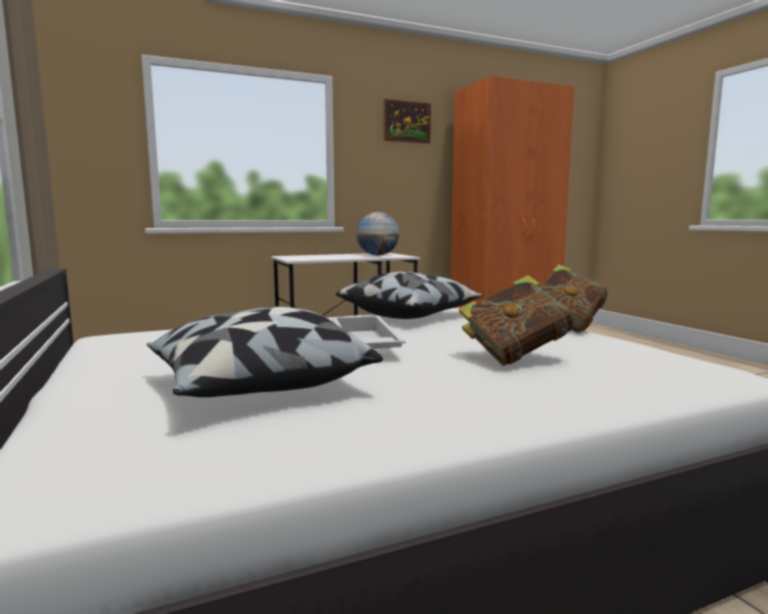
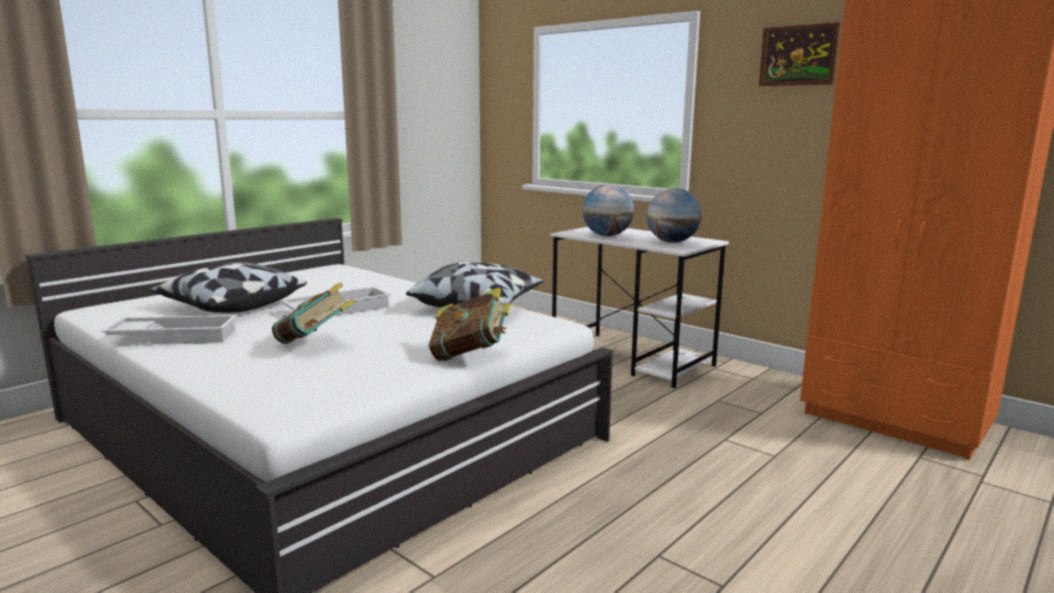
camera: 65 degrees right, 5 degrees up
(328, 257) = (607, 235): none -> globe
(415, 416) = (175, 336): none -> white tray

